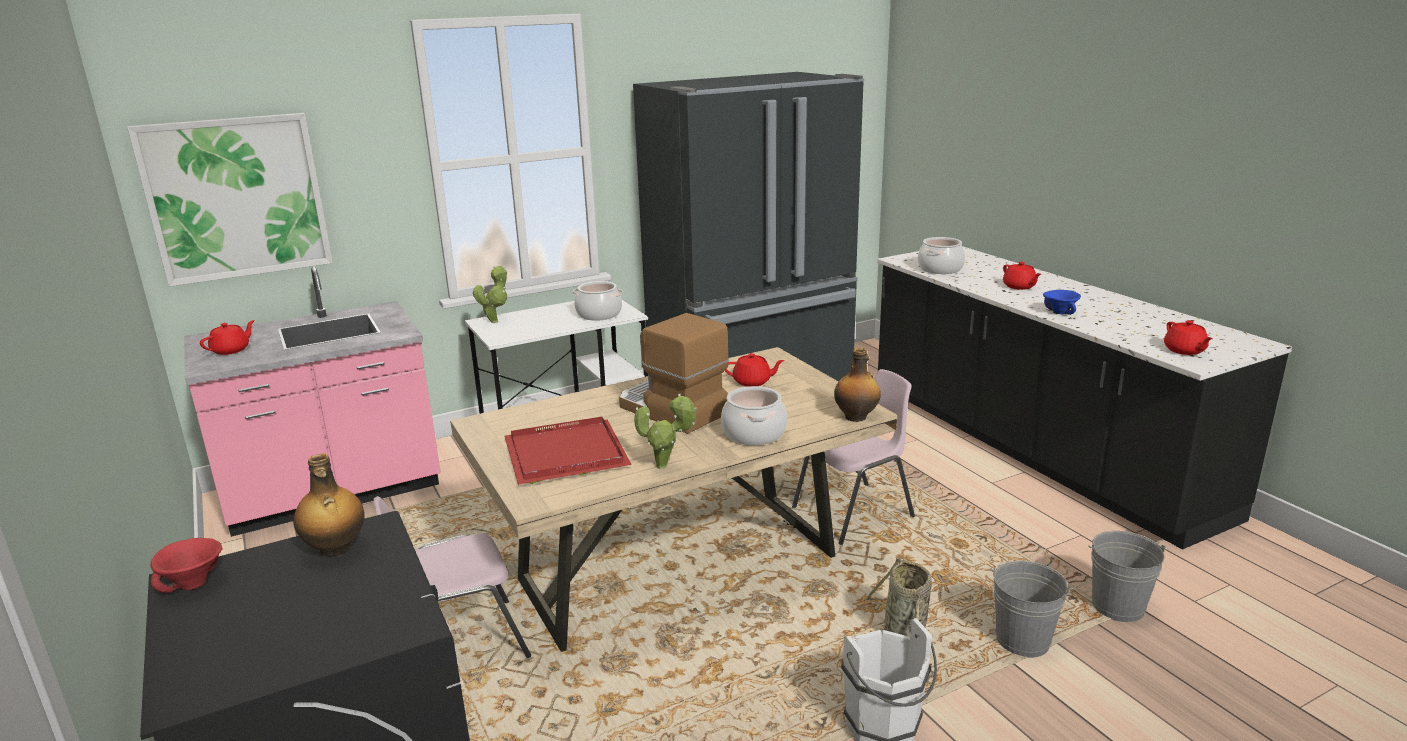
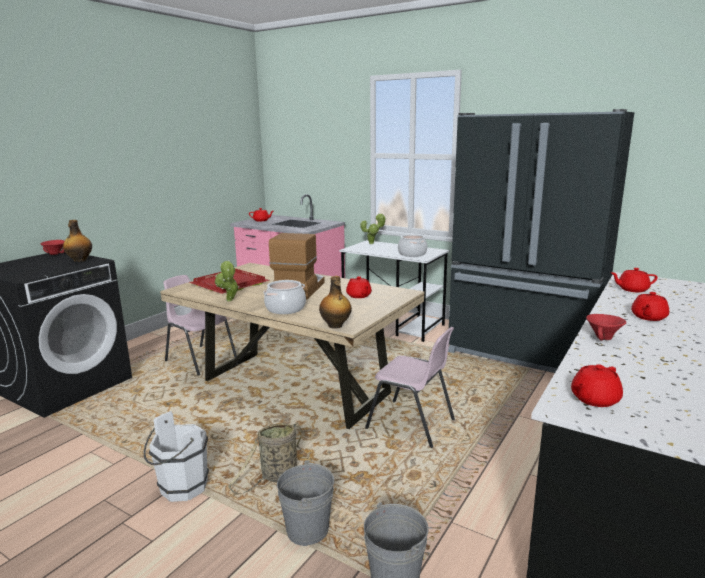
camera: 60 degrees right, 5 degrees down
(236, 198) = (295, 158): picture -> none
(940, 269) = (632, 289): cooking pot -> red teapot
(1060, 313) = (603, 338): blue bowl -> red bowl

